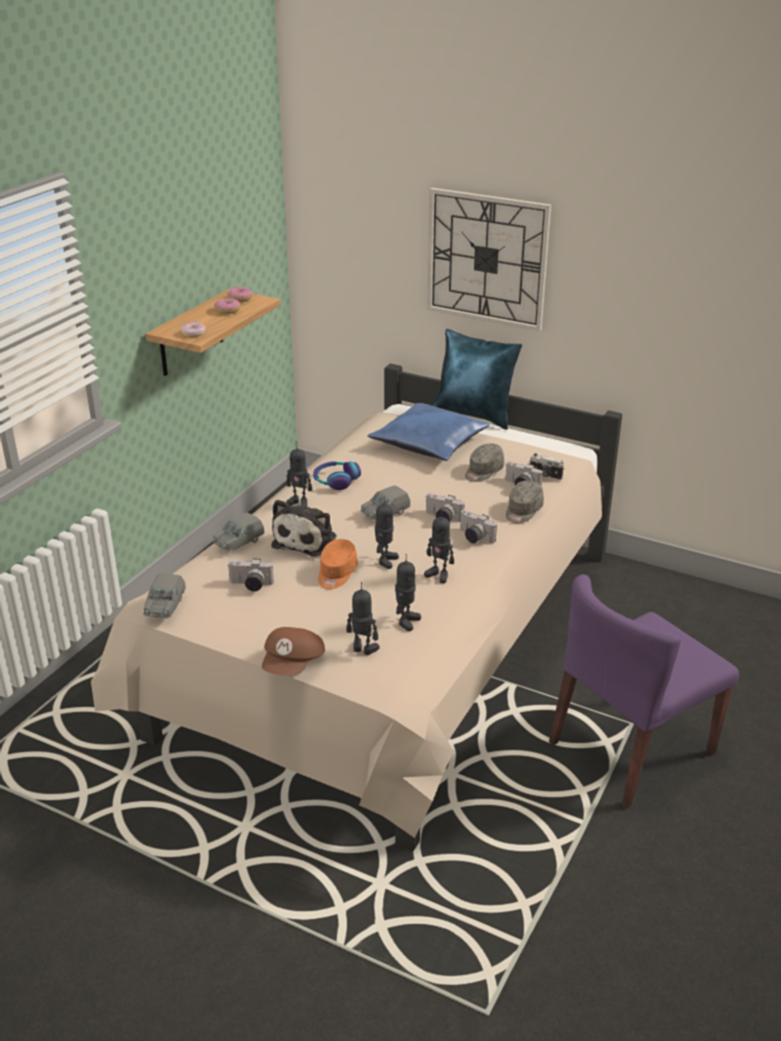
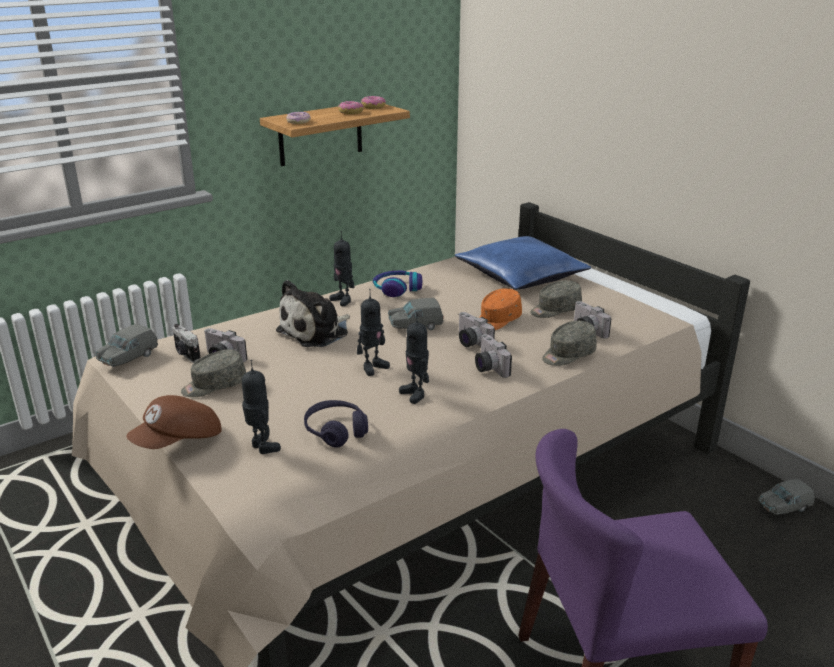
camera: 25 degrees right, 5 degrees down
(239, 543) = (253, 321): grey toy car -> grey toy car (783, 507)
(271, 611) = (214, 386): none -> grey cap
(336, 573) = (312, 367): orange cap -> orange cap (497, 320)
(406, 621) = (336, 431): toy robot -> purple headphones
(474, 415) = (593, 263): blue pillow -> none
(487, 259) = (626, 88): wall clock -> none
(545, 476) = (623, 327): camera -> camera (186, 354)

